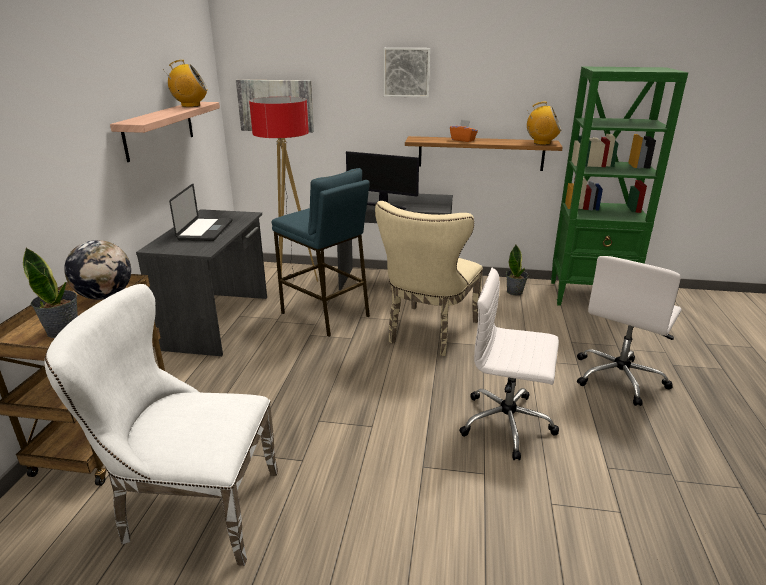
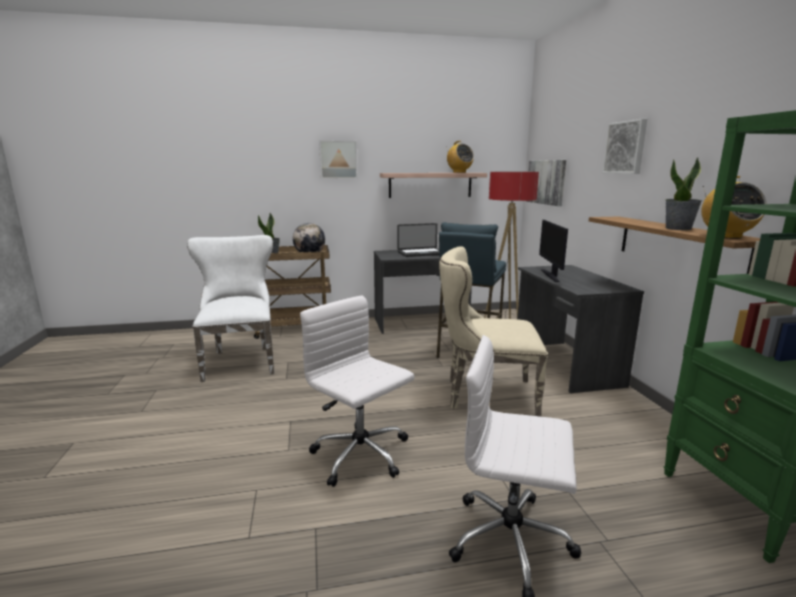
camera: 70 degrees right, 10 degrees down
(57, 112) = (338, 159): none -> picture
(463, 140) = (648, 223): orange tissue box -> none
(508, 424) = (361, 455): white office chair -> white office chair turned 45 degrees counterclockwise
(515, 292) = (652, 435): potted plant -> potted plant (678, 228)

